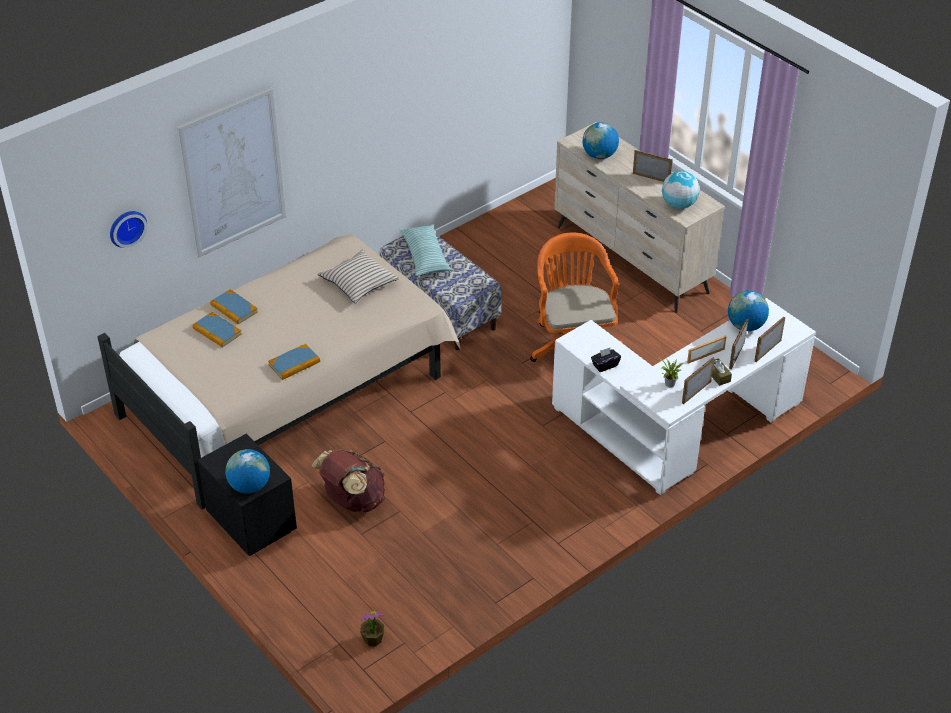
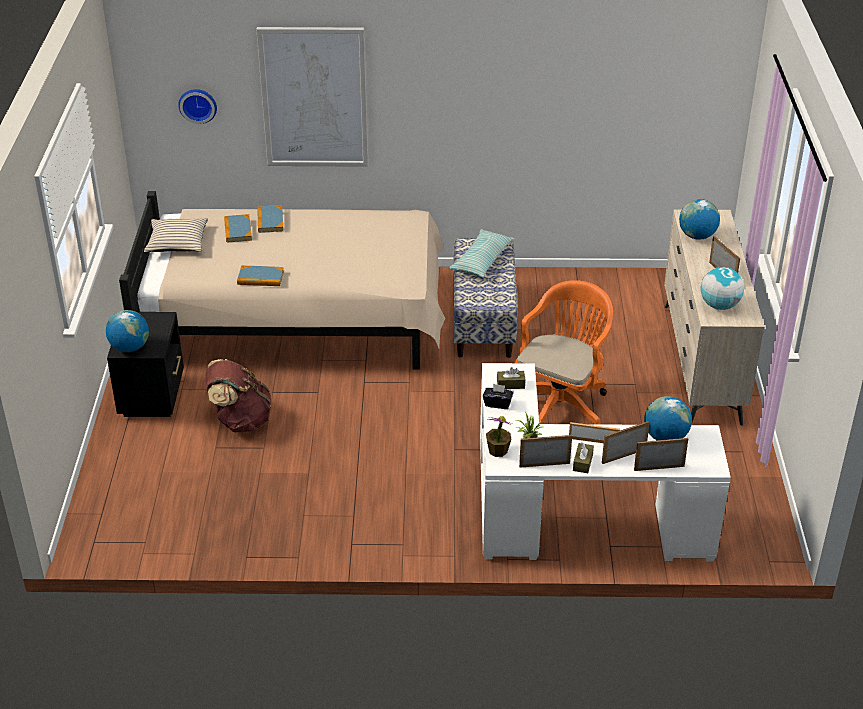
camera: 40 degrees right, 5 degrees down
(359, 283) = (384, 246): beige pillow -> beige pillow (177, 242)
(372, 639) = (127, 525): potted plant -> potted plant (497, 451)
(595, 345) = (510, 384): none -> brown tissue box

